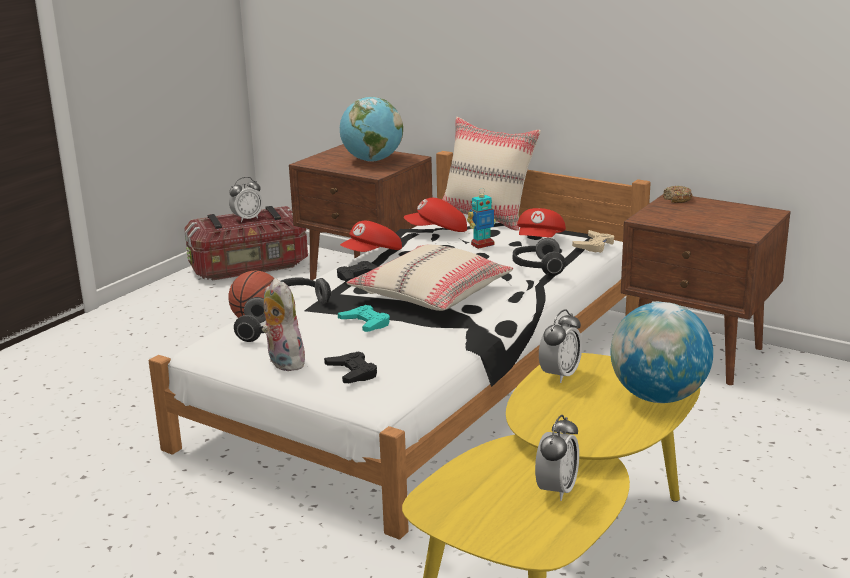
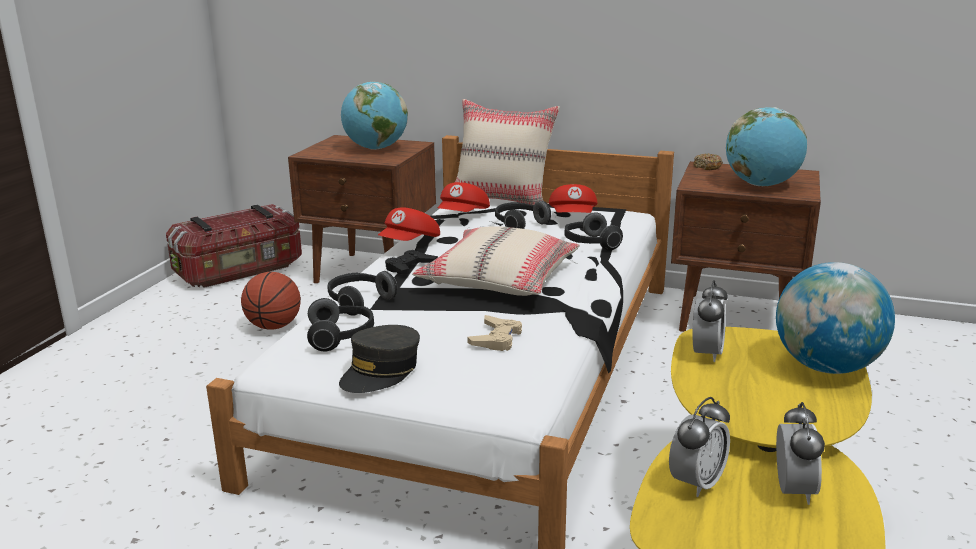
camera: 15 degrees left, 0 degrees up
(247, 219) = (235, 219): alarm clock -> alarm clock (696, 483)
(283, 362) = (381, 372): plush toy -> grey cap
(352, 373) = (470, 375): black game controller -> none
(365, 323) = (449, 317): turquoise game controller -> none
(437, 231) = (463, 215): red cap -> red cap turned 45 degrees counterclockwise
(482, 244) = (519, 225): toy robot -> headphones
(594, 245) = (628, 218): beige game controller -> beige game controller (496, 339)
(713, 222) = (761, 185): none -> globe

